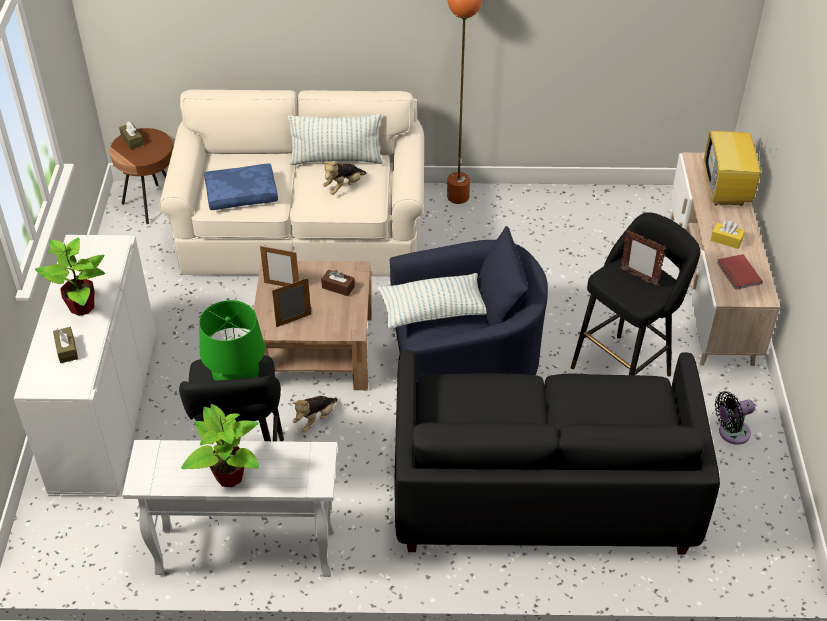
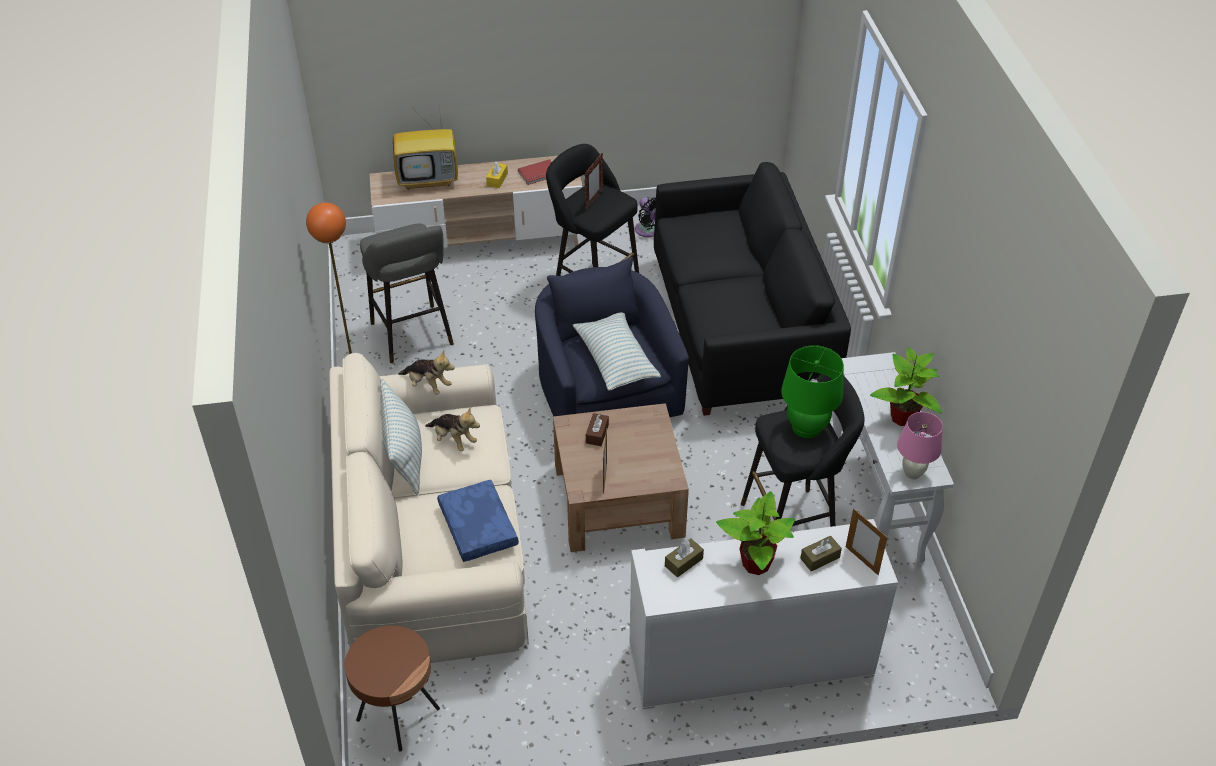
camera: 100 degrees left, 0 degrees up
(132, 140) = (374, 674): brown tissue box -> brown tissue box (683, 562)
(150, 463) = (912, 473): none -> pink table lamp
(293, 320) = (653, 459): picture frame -> picture frame (862, 560)
(315, 419) = (710, 484): plush toy -> plush toy (428, 385)
(562, 232) = (413, 337): none -> grey stool

